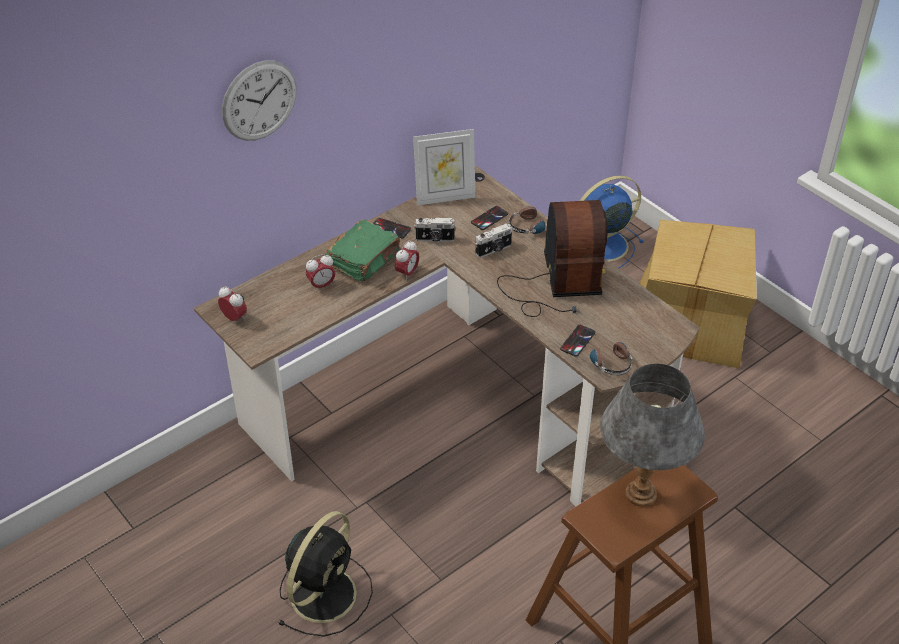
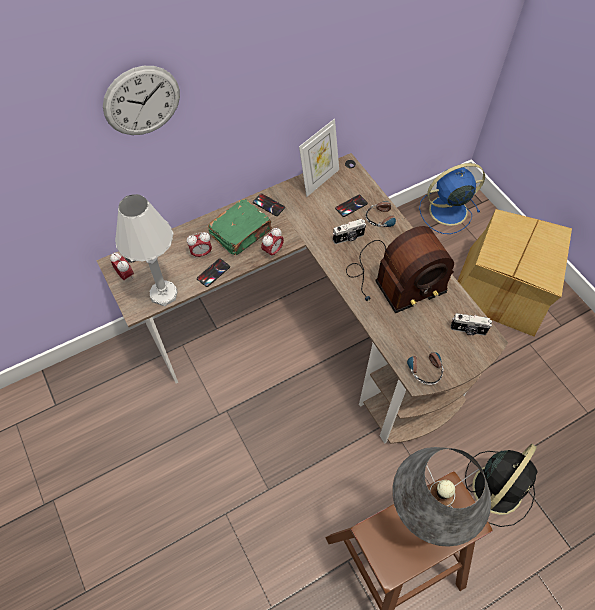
camera: 10 degrees right, 15 degrees up
(286, 331) = (163, 294): none -> white table lamp
(325, 592) = (181, 485): black fan -> black fan (498, 487)
(435, 239) = (302, 220): camera -> camera (468, 330)
(445, 197) = (319, 180): picture frame -> picture frame turned 45 degrees counterclockwise
(556, 284) = (393, 279): radio -> radio turned 60 degrees clockwise
(577, 341) = (400, 341): phone -> phone (213, 273)

